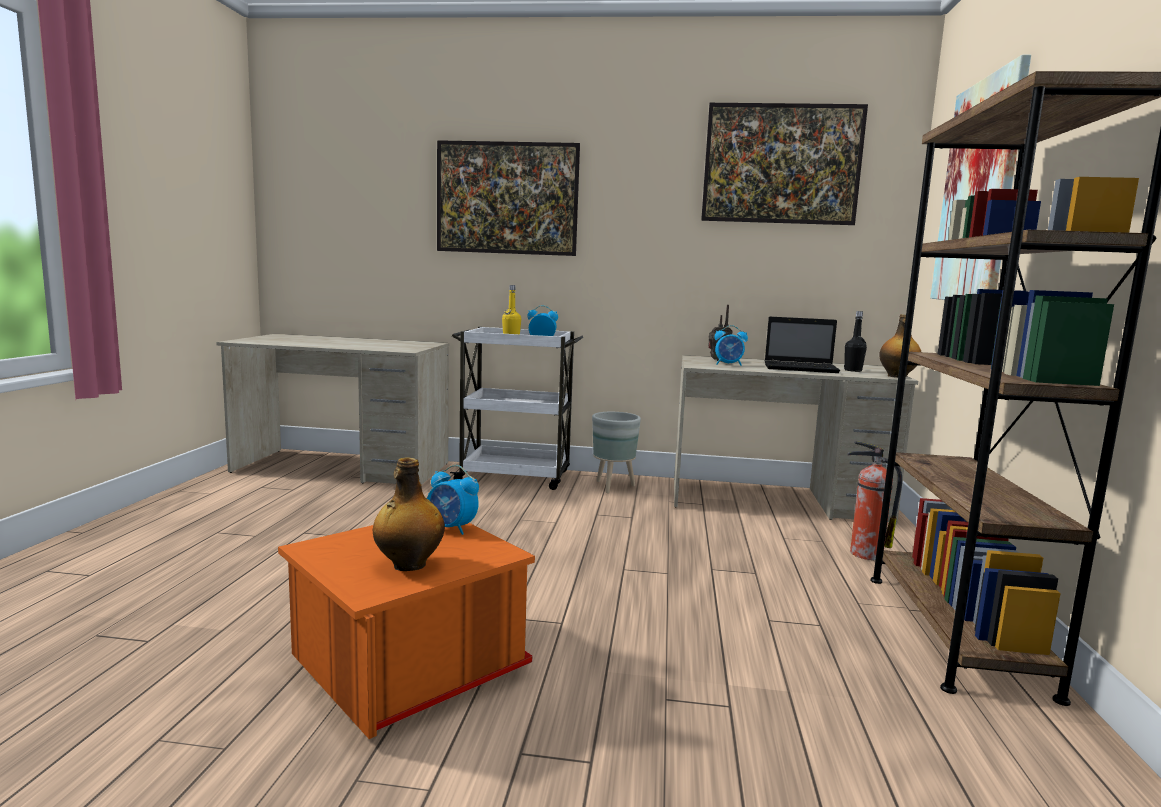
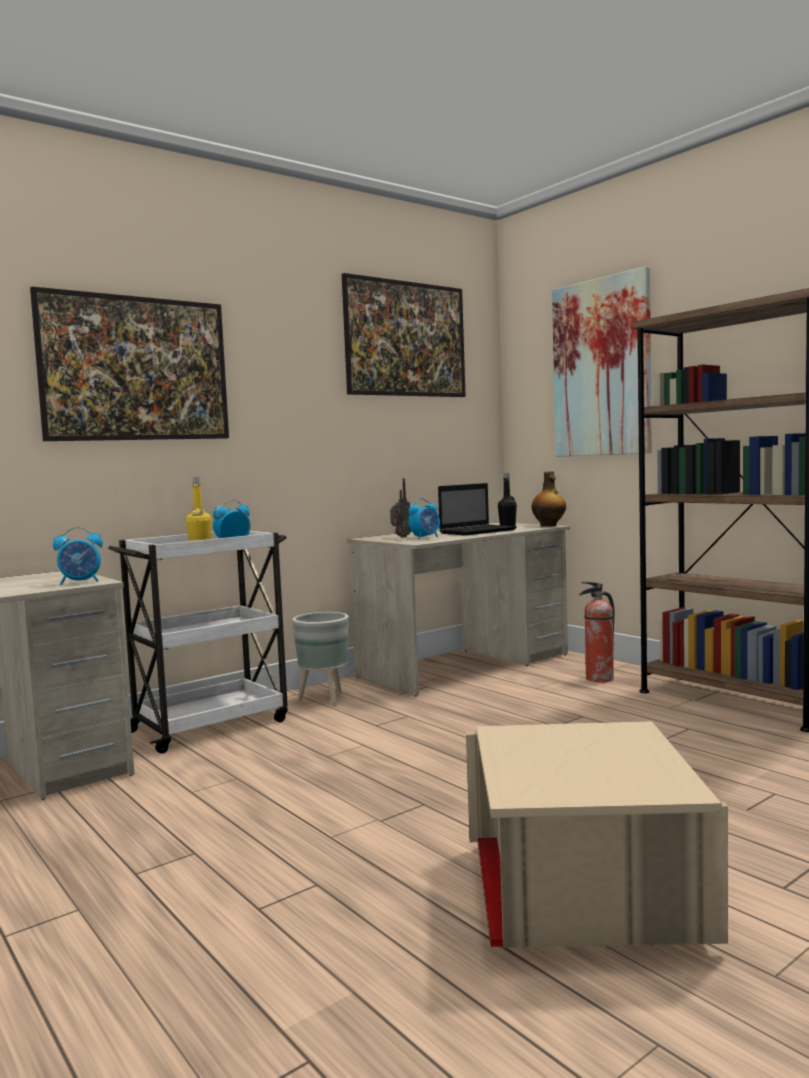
camera: 45 degrees left, 5 degrees down
(406, 665) = (580, 896): orange storage box -> beige storage box
(408, 565) = (624, 764): bottle -> none
(451, 528) = (542, 732): alarm clock -> alarm clock (80, 582)

